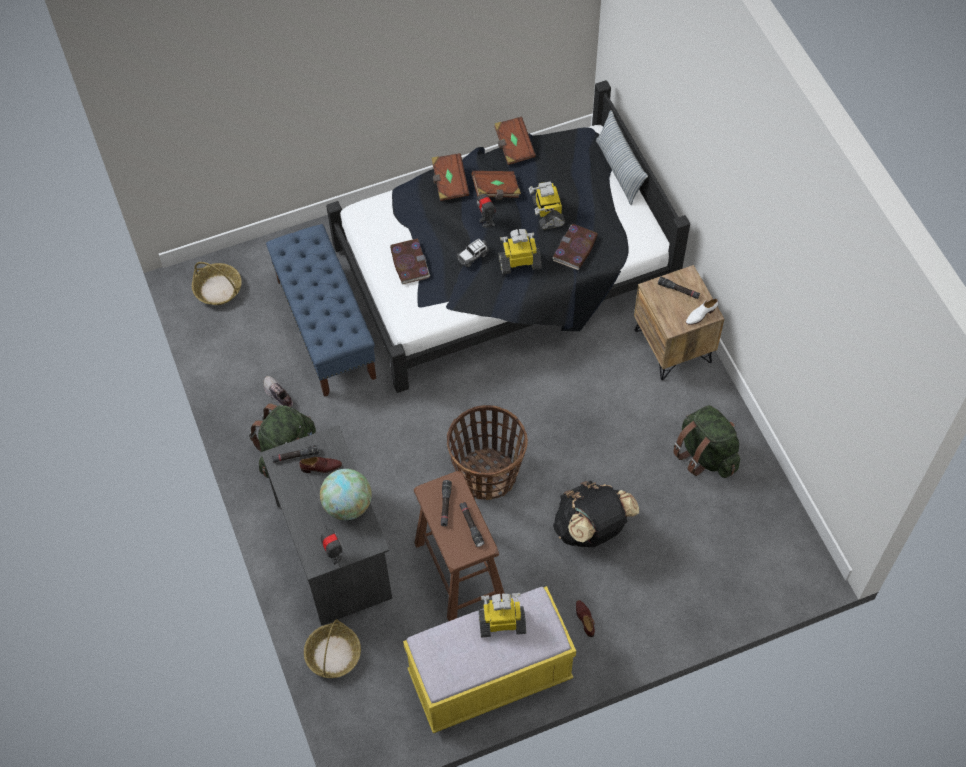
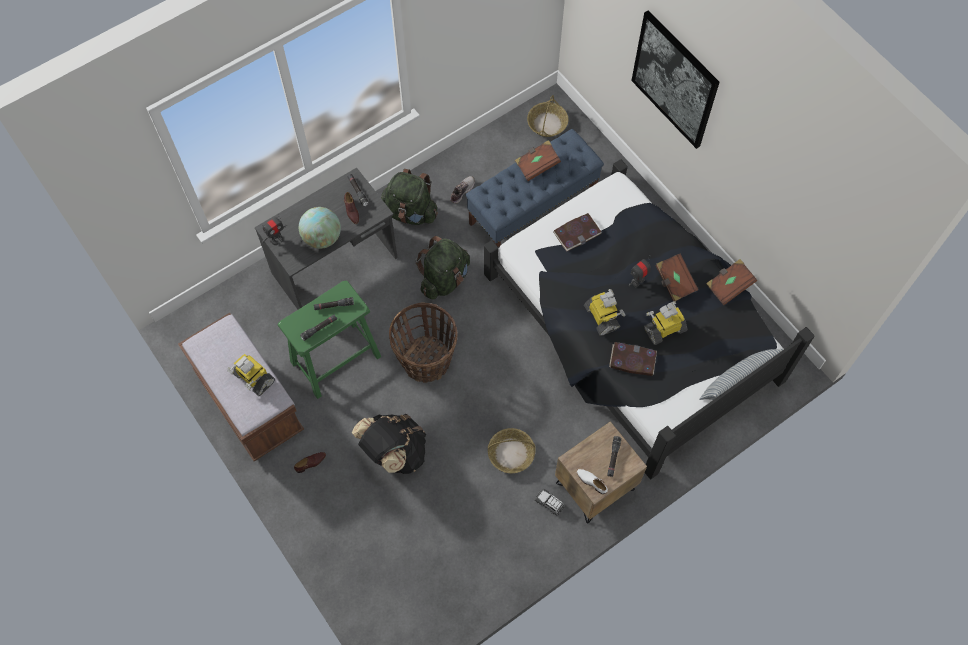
camera: 75 degrees right, 5 degrees up
(313, 82) = (675, 80): none -> picture
(333, 655) = (249, 287): basket -> basket (510, 453)
(449, 183) = (670, 243): brown book -> brown book (537, 165)
(459, 571) = (335, 359): brown stool -> green stool
(472, 256) = (597, 279): toy car -> toy car (549, 503)
(490, 677) = (249, 402): yellow bench -> brown bench
(502, 622) = (253, 378): toy robot -> toy robot turned 150 degrees clockwise
(706, 454) = (489, 535): green backpack -> green backpack (444, 279)

